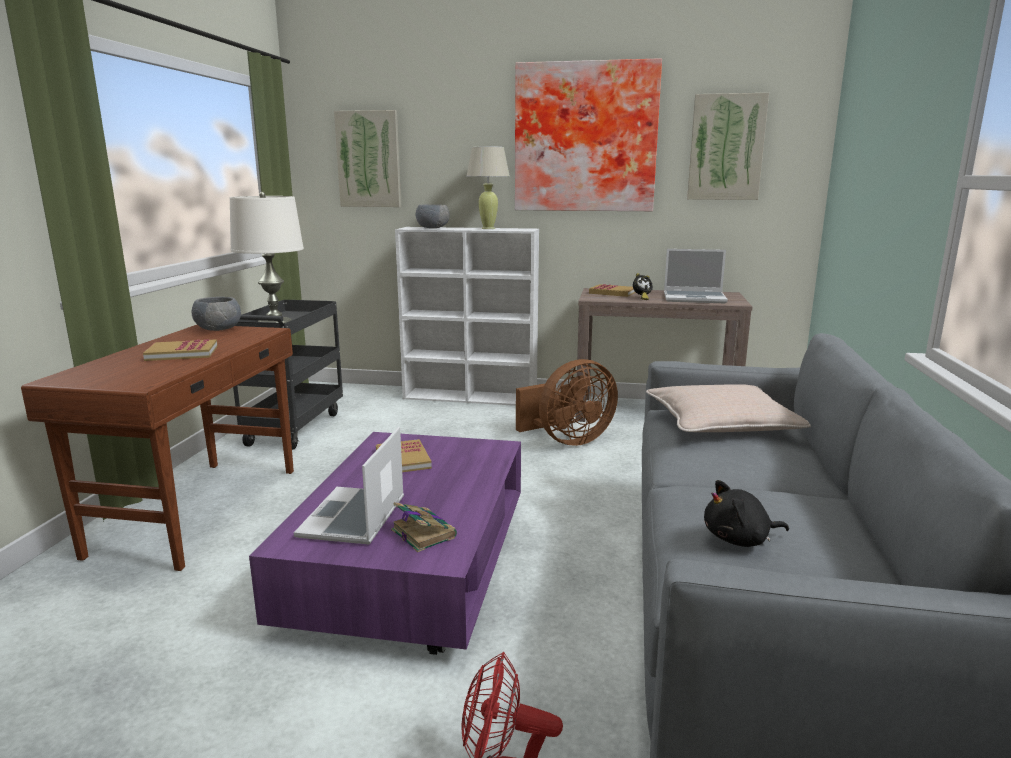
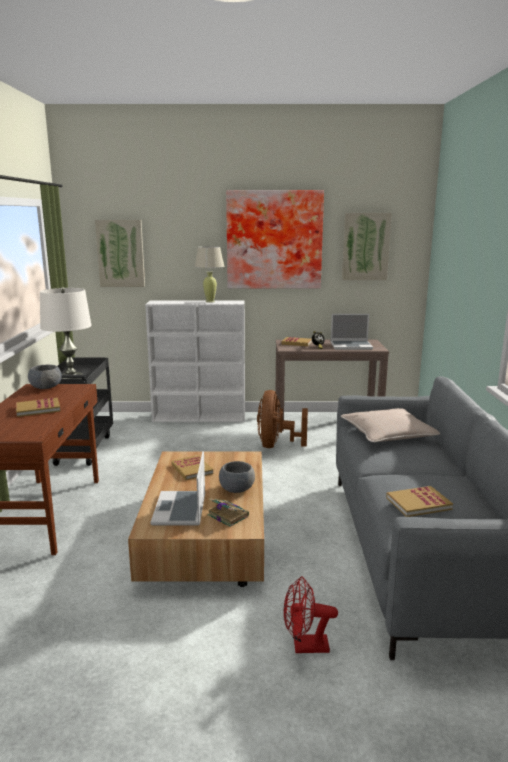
camera: 10 degrees left, 0 degrees up
(412, 564) = (206, 535): purple coffee table -> brown coffee table
(432, 228) = (171, 302): grey bowl -> grey bowl (236, 489)
(568, 440) = (276, 445): brown fan -> brown fan turned 135 degrees clockwise
(740, 539) = (418, 503): black plush toy -> book

